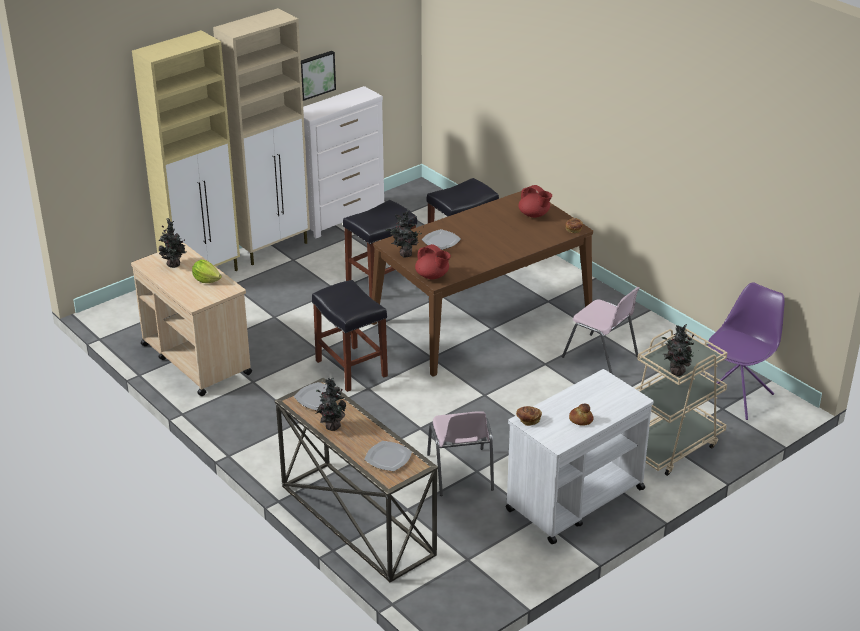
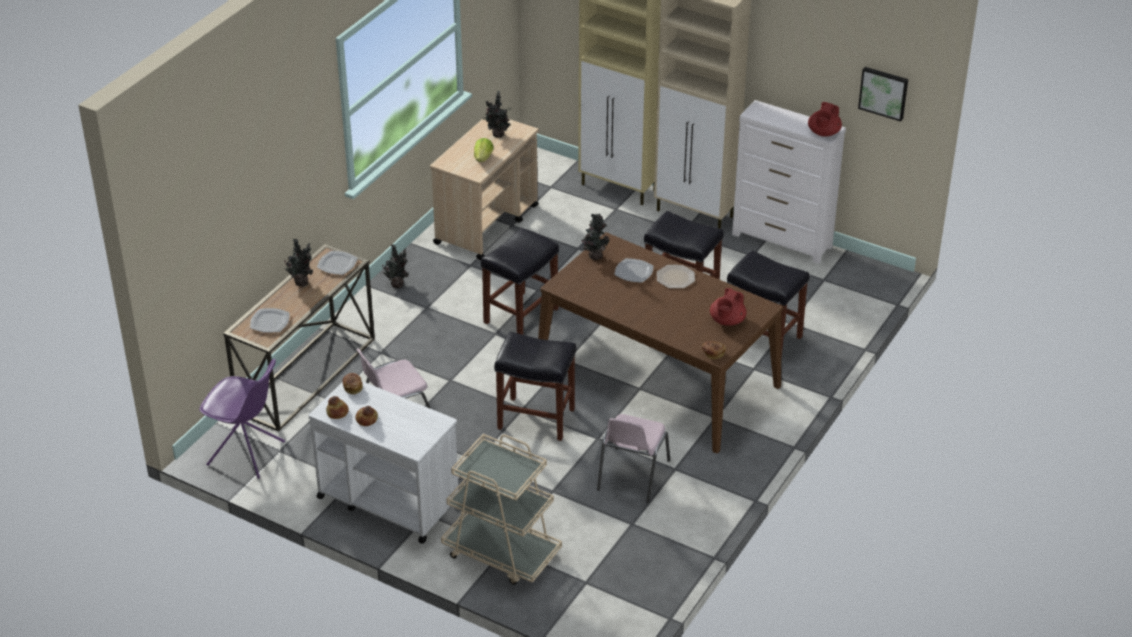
camera: 70 degrees right, 5 degrees up
(315, 74) = (790, 81): picture -> picture (884, 92)
(432, 276) = (565, 281): red teapot -> red teapot (823, 133)
(462, 224) = (676, 277): none -> plate
(502, 391) = (535, 419): none -> black stool
(562, 435) = (337, 412): none -> bread
(676, 372) = (472, 467): potted plant -> potted plant (397, 284)
(737, 396) = (615, 591): purple chair -> purple chair (247, 454)

